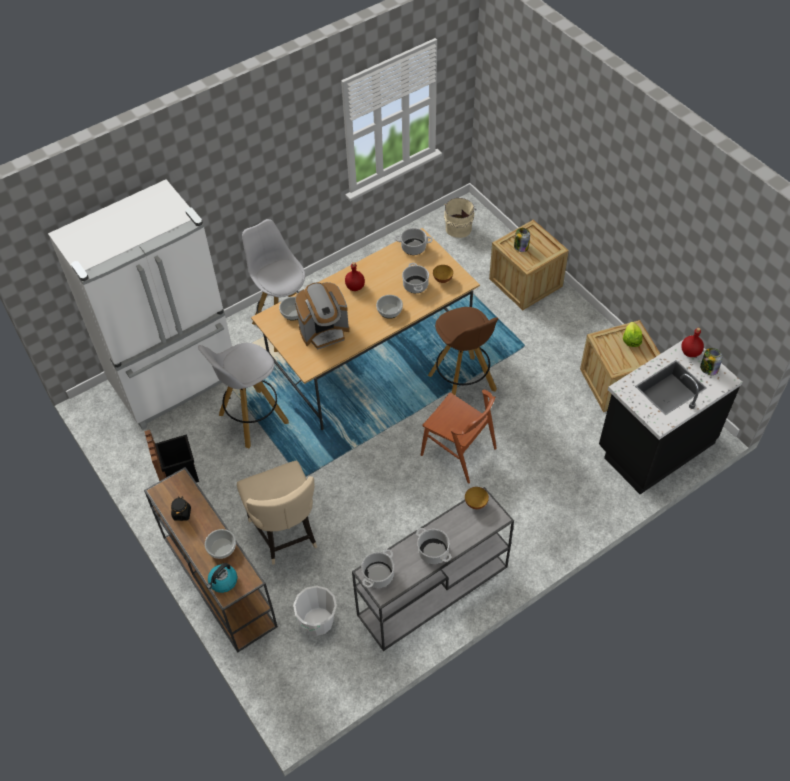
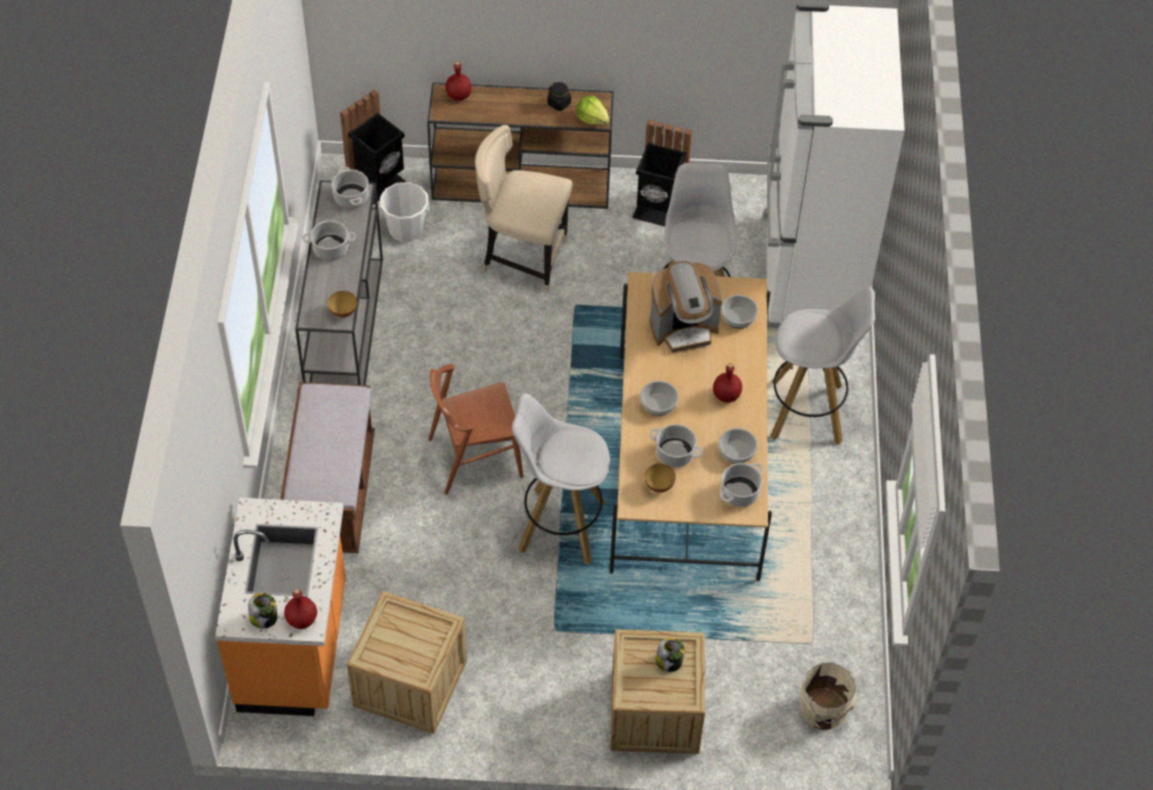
camera: 125 degrees right, 0 degrees up
(221, 548) = (493, 111): bowl -> bowl (736, 451)
(223, 582) = (458, 96): kettle -> red bottle
(289, 674) = (378, 183): none -> black trash can
(324, 331) = (684, 328): coffee machine -> coffee machine turned 120 degrees counterclockwise
(462, 383) = (560, 525): brown stool -> white stool
(552, 502) = (332, 494): none -> brown bench
(631, 340) = (413, 659): lettuce -> lettuce (592, 118)
(654, 446) = (295, 647): black counter -> orange counter

